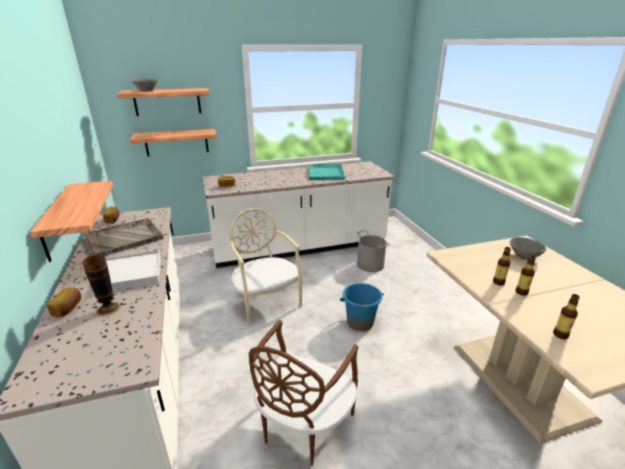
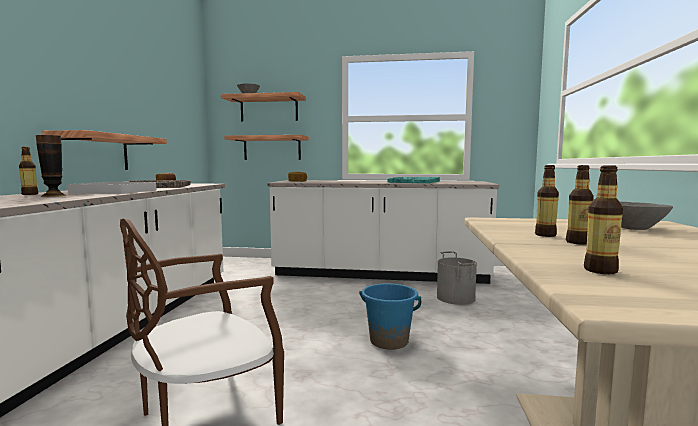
camera: 25 degrees right, 20 degrees down
(68, 308) = (30, 194): bread -> bottle
(266, 302) = (295, 304): beige chair -> none

